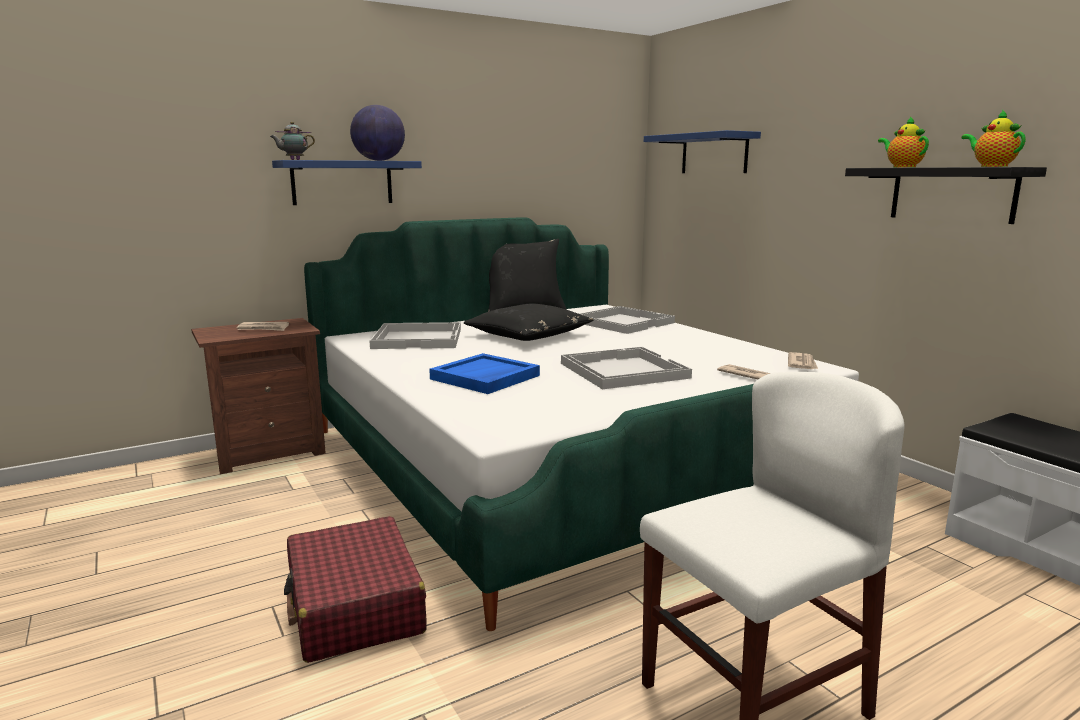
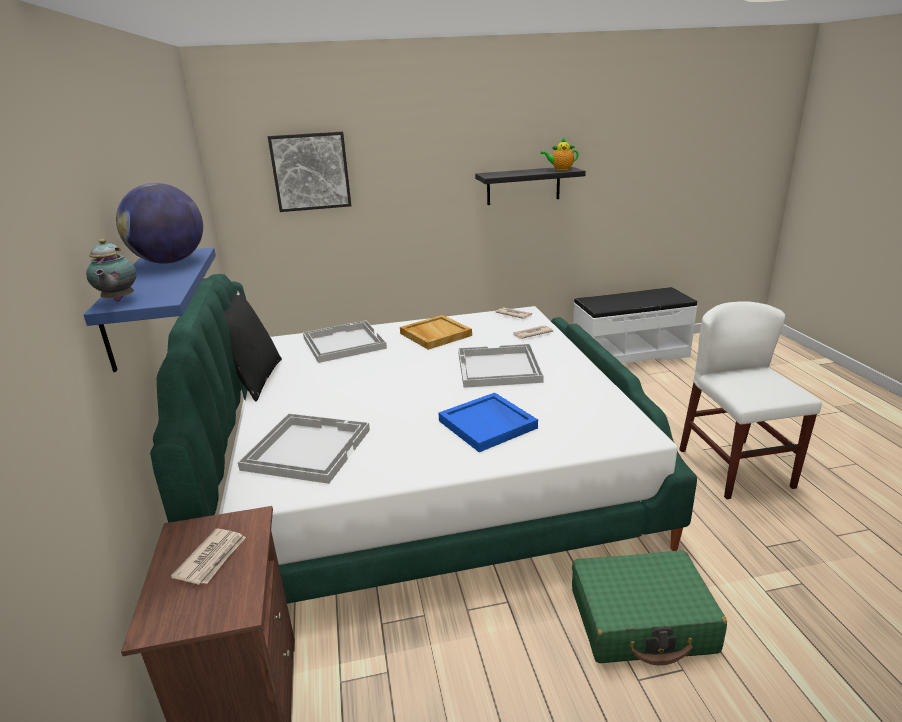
camera: 70 degrees left, 10 degrees up
(354, 606) = (642, 620): red suitcase -> green suitcase
(528, 335) = (351, 388): black pillow -> none
(685, 343) = (435, 334): none -> beige tray
(714, 154) = (311, 171): blue shelf -> picture
(902, 167) = (507, 173): teapot -> none

